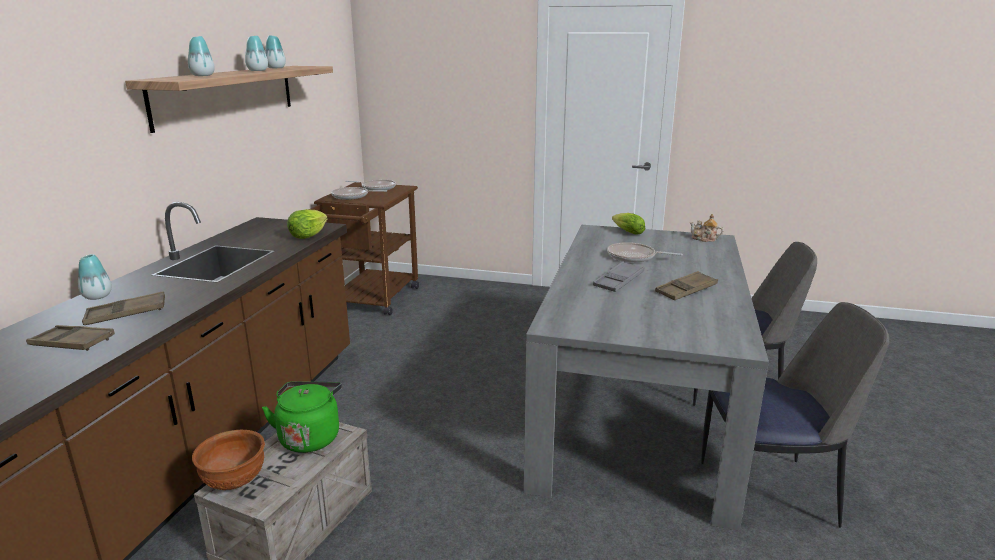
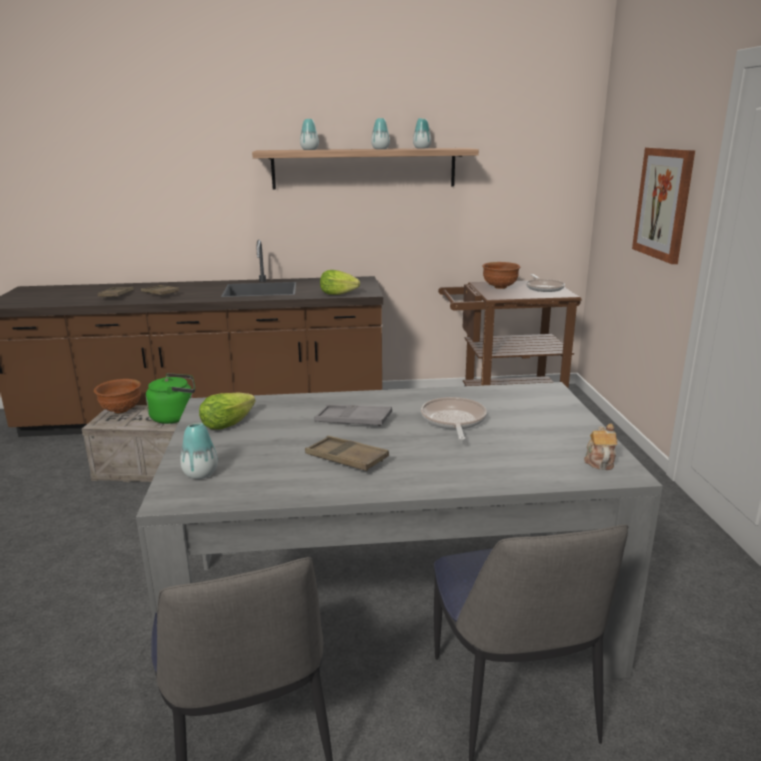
camera: 70 degrees right, 0 degrees up
(97, 296) = (186, 284): vase -> vase (200, 474)
(352, 196) = (499, 287): frying pan -> brown bowl
(475, 100) = (663, 203): none -> picture
(626, 232) = (562, 408): lettuce -> lettuce (230, 422)

